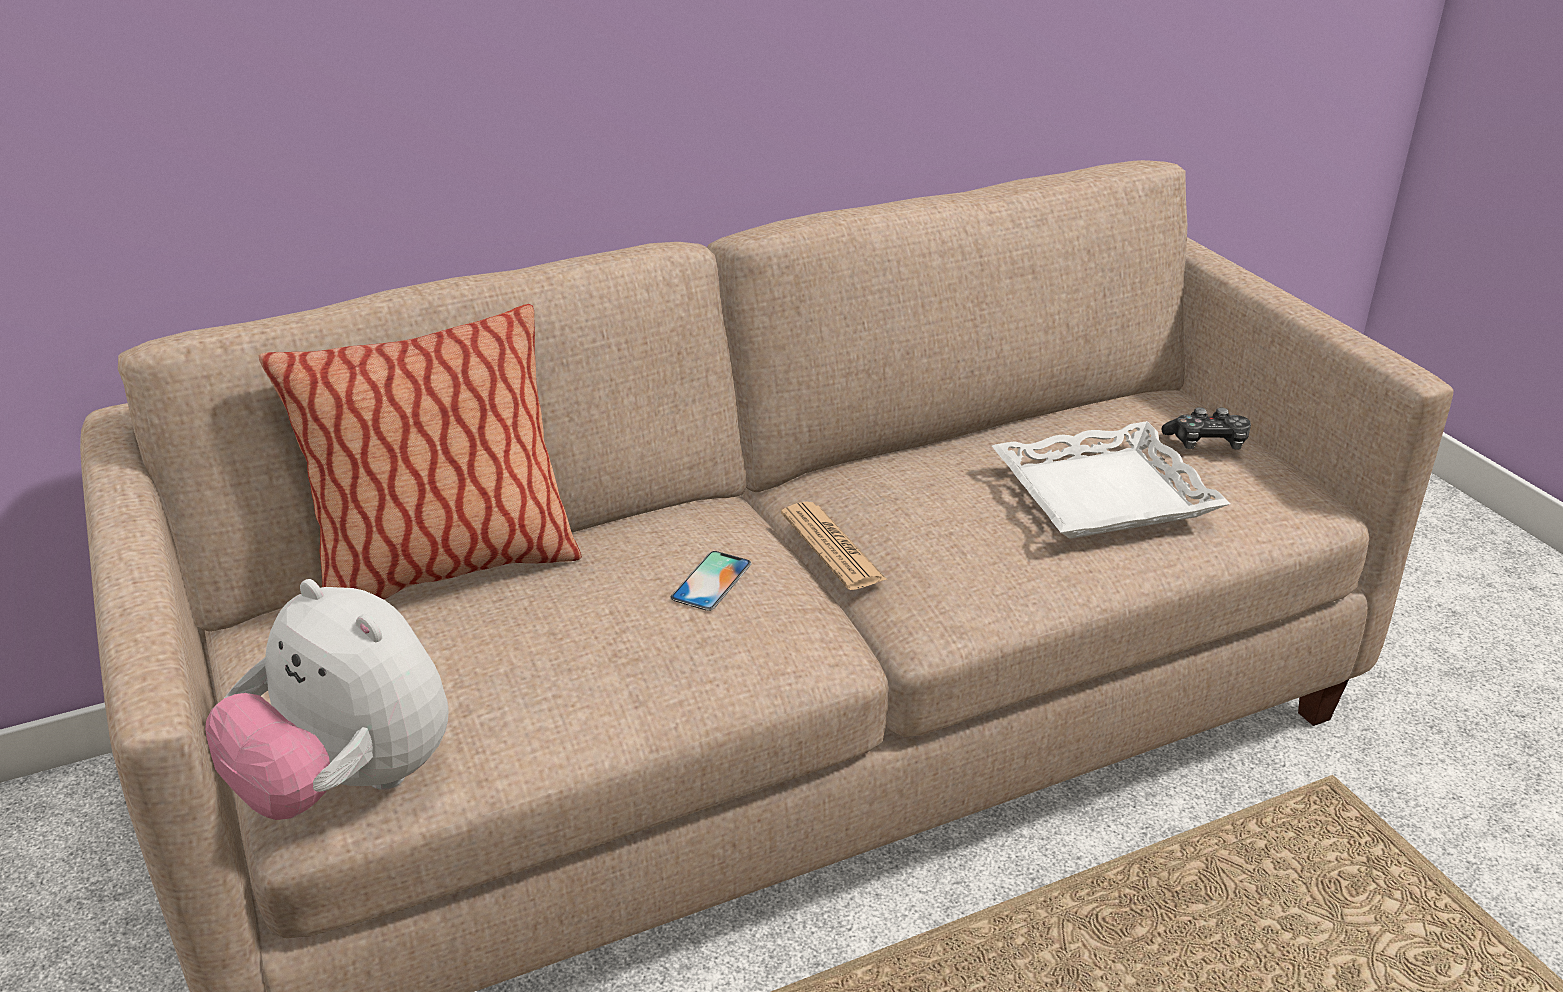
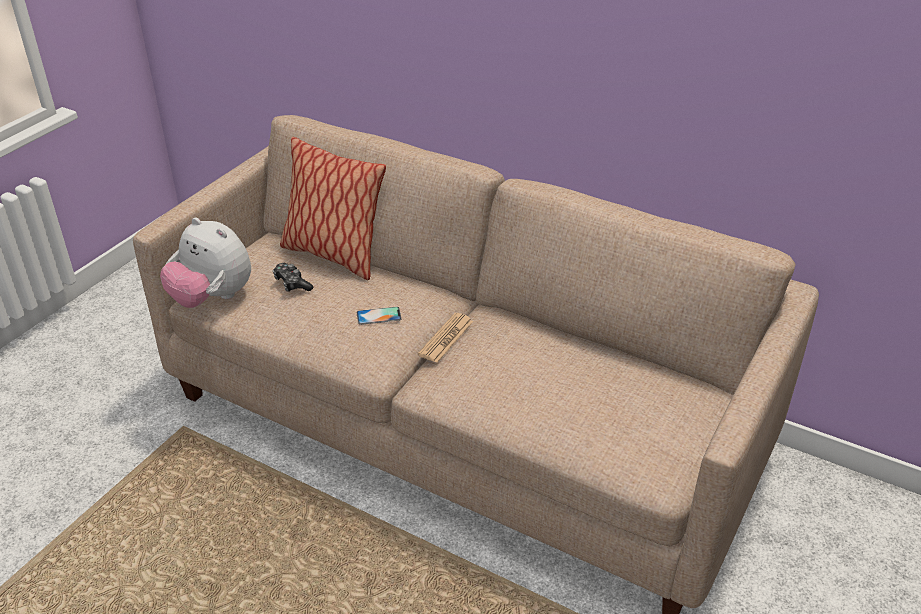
camera: 55 degrees right, 5 degrees up
(347, 784) = (212, 298): plush toy -> plush toy turned 60 degrees counterclockwise
(1103, 493) = (571, 398): white tray -> none
(1207, 443) = (665, 419): game controller -> game controller (292, 283)

